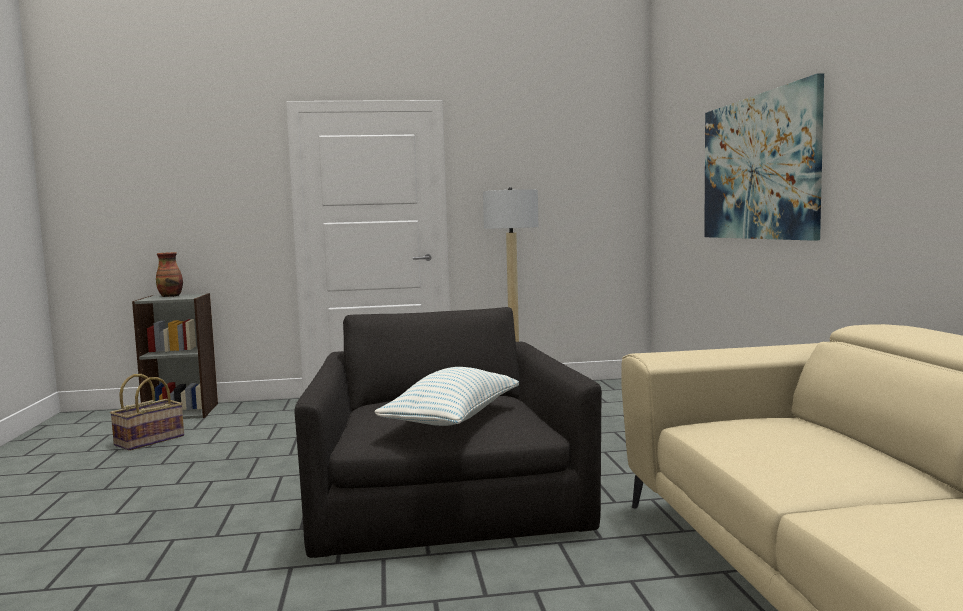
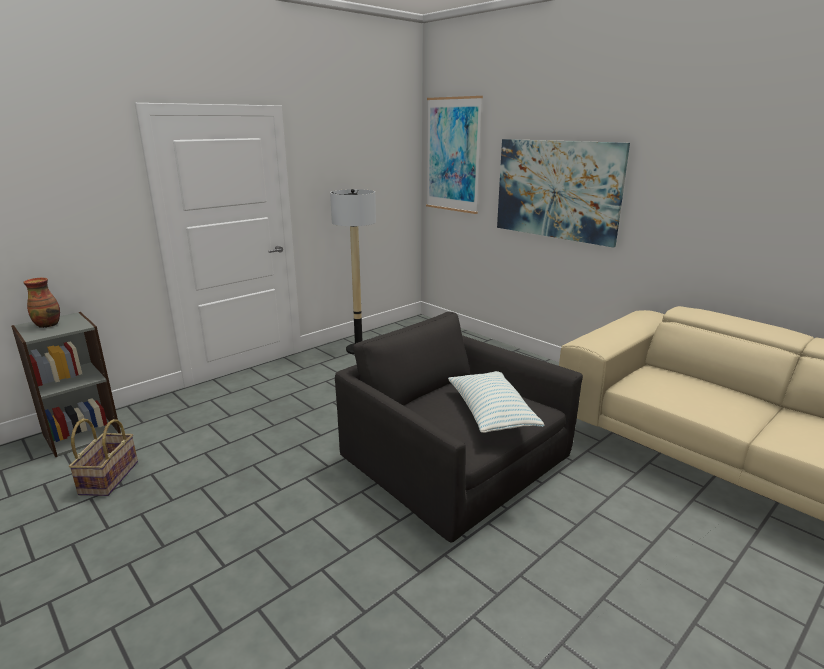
camera: 35 degrees left, 15 degrees up
(671, 149) = (453, 155): none -> picture

